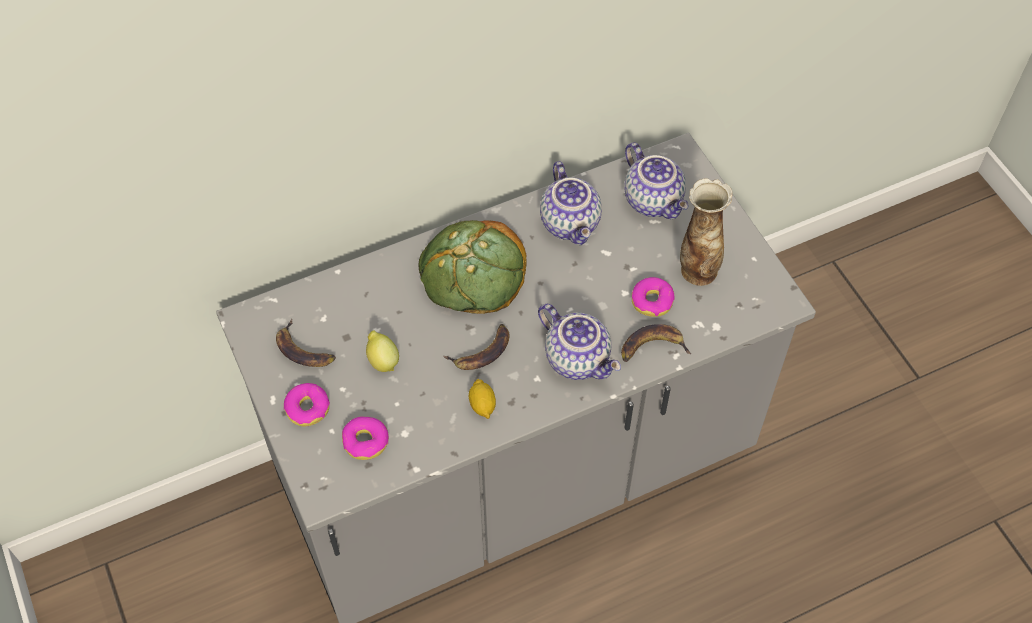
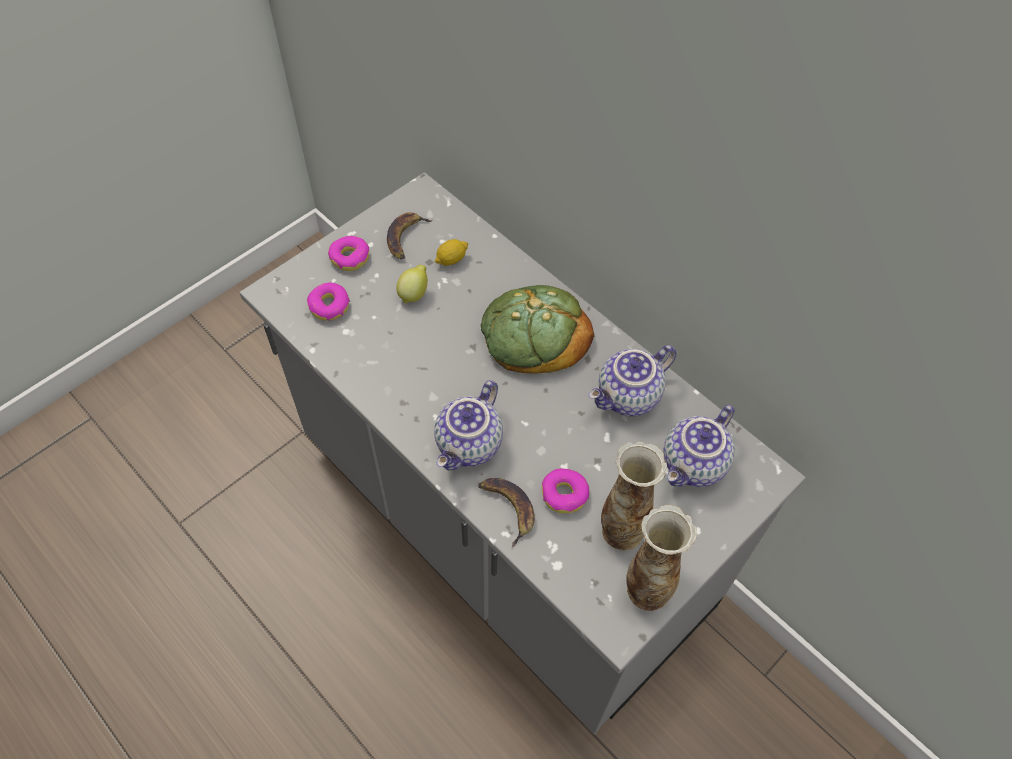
camera: 70 degrees right, 0 degrees up
(482, 351) = (450, 364): banana -> none
(482, 405) = (392, 380): lemon -> lemon (451, 259)
(754, 271) = (646, 588): none -> vase

